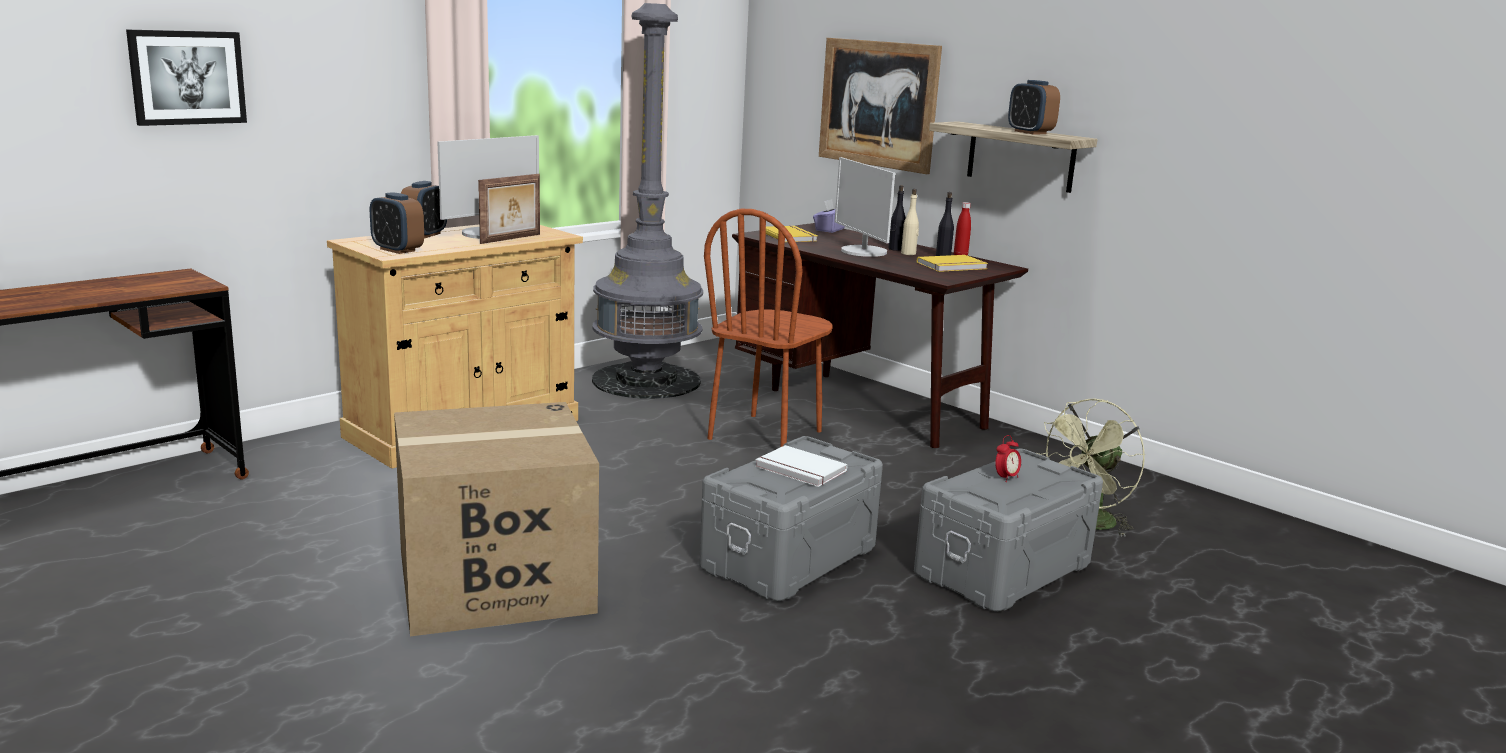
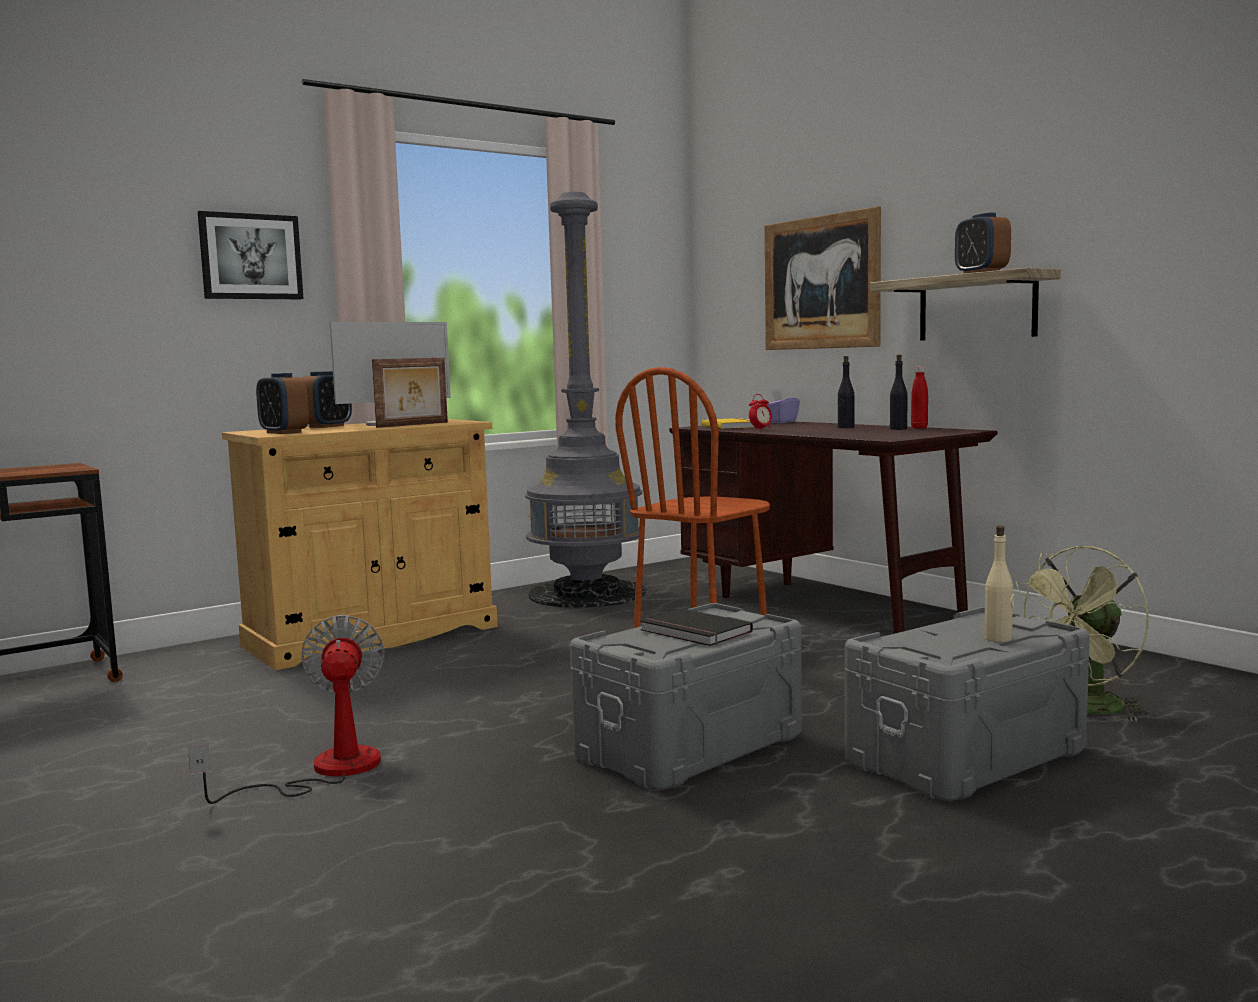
camera: 10 degrees right, 10 degrees down
(187, 77) = (80, 269): picture -> picture (250, 257)
(494, 581) = (324, 771): cardboard box -> fan
(799, 470) = (694, 632): white book -> black book
(863, 252) = (807, 430): monitor -> none
(908, 253) = (859, 429): beige bottle -> beige bottle (998, 639)
(953, 266) = (906, 432): yellow book -> none
(1006, 478) = (958, 634): alarm clock -> alarm clock (760, 429)

